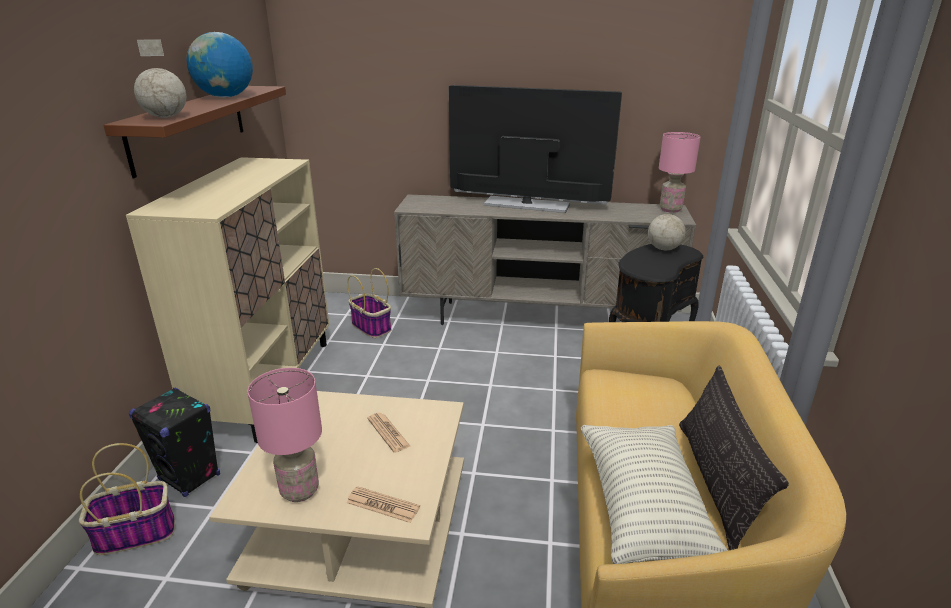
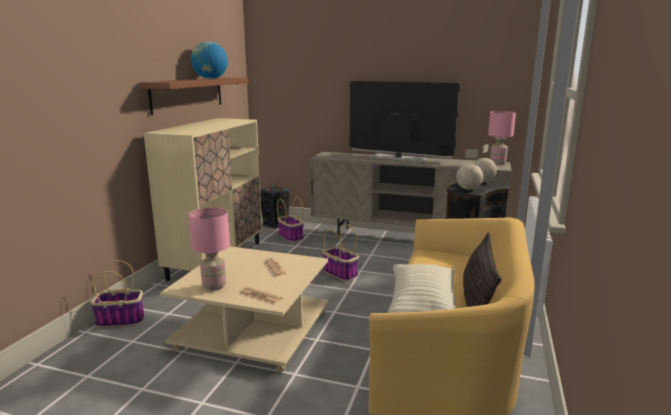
camera: 10 degrees right, 10 degrees down
(165, 117) = (172, 81): globe -> globe (468, 189)
(190, 477) = (158, 298): black speaker -> black speaker (276, 225)
(464, 394) = (341, 273): none -> basket

